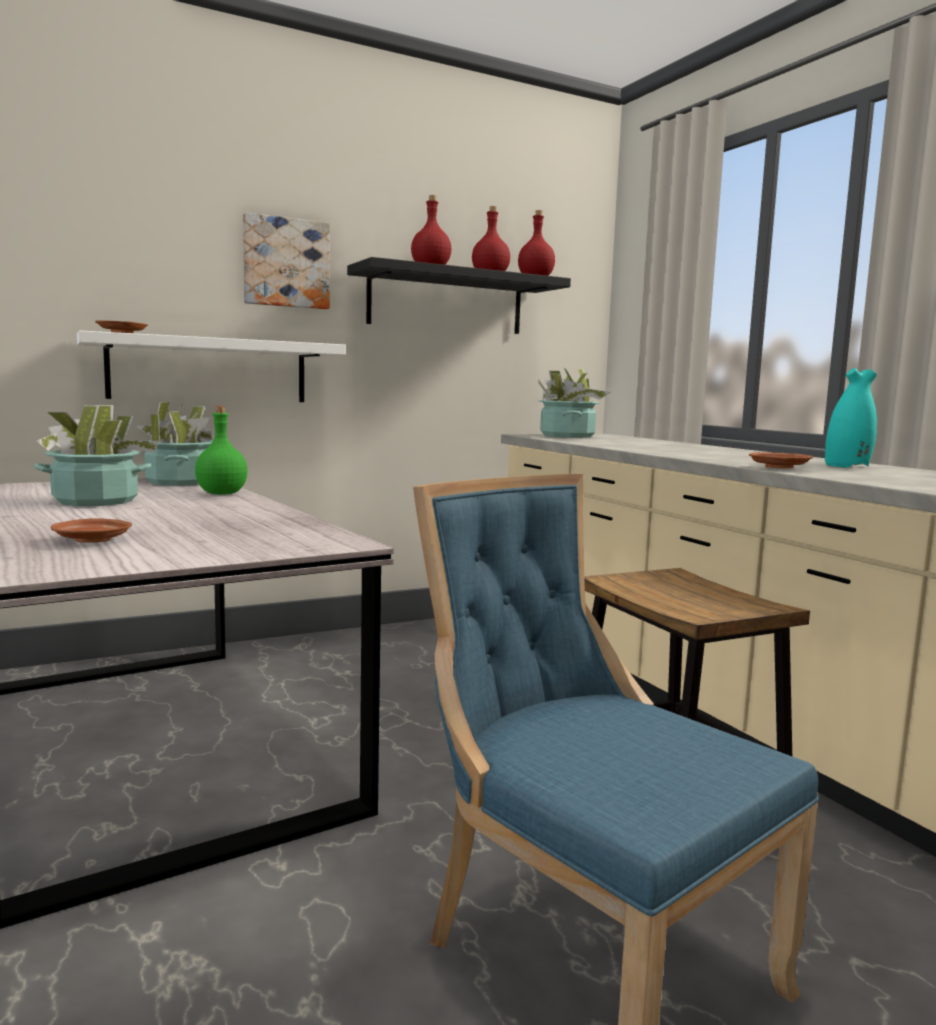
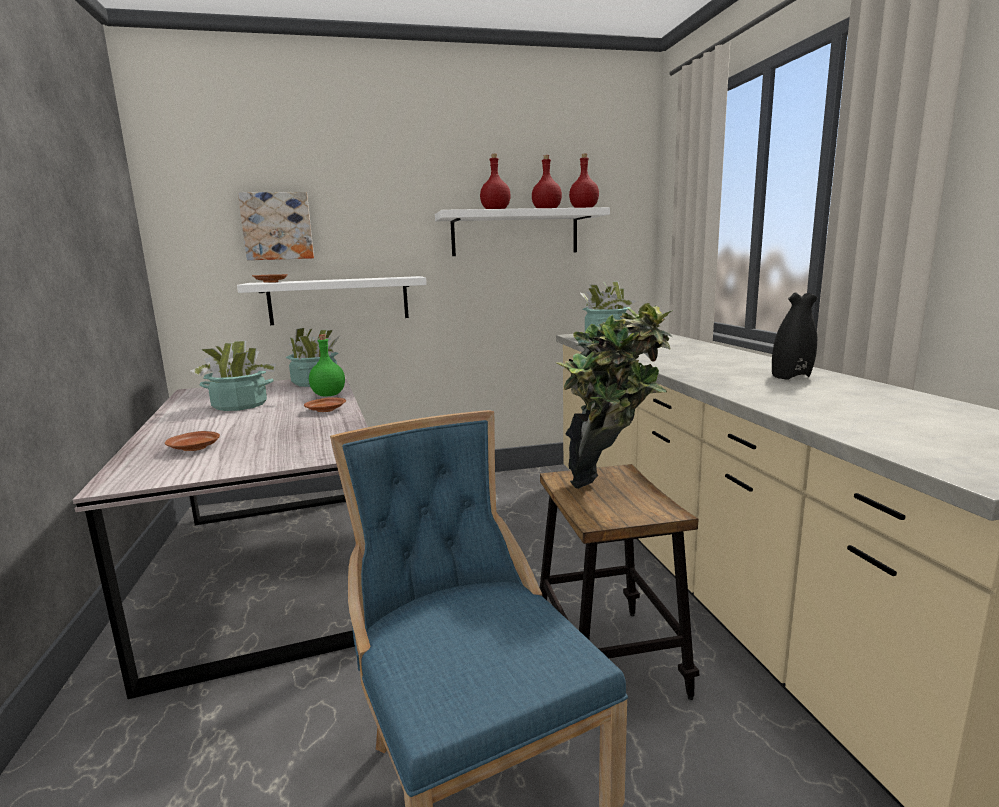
camera: 15 degrees right, 5 degrees up
(286, 263) = (388, 217): picture -> picture (277, 226)
(446, 302) = (515, 233): black shelf -> white shelf
(673, 583) = (610, 481): none -> potted plant
(779, 468) = (718, 383): brown plate -> brown plate (326, 410)
(847, 466) = (791, 376): turquoise vase -> black vase

